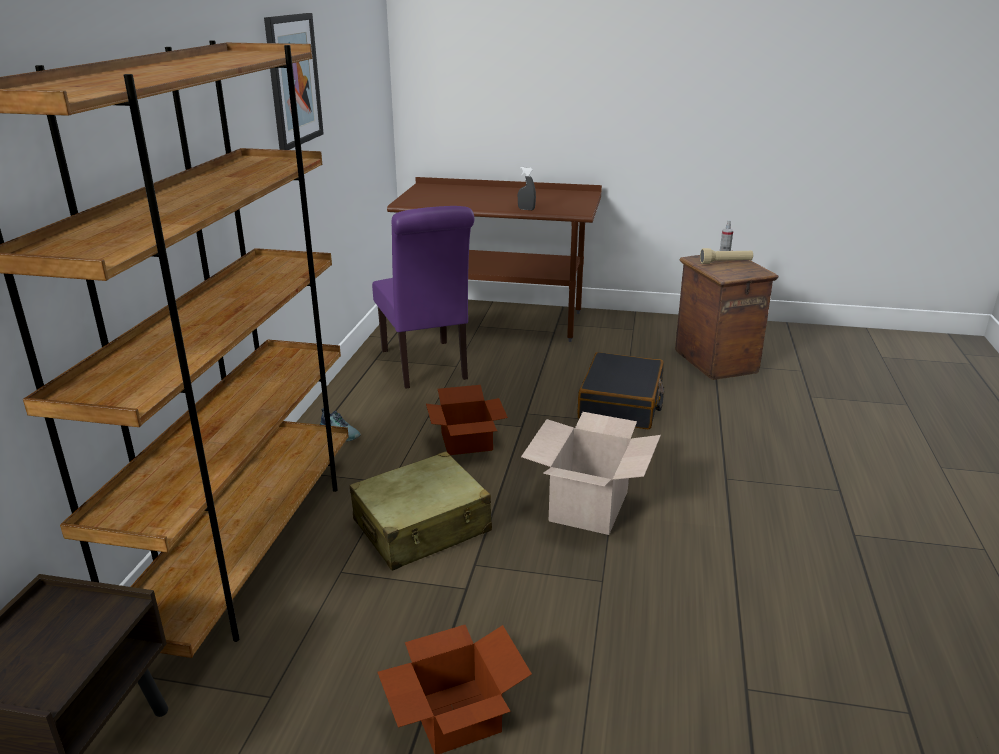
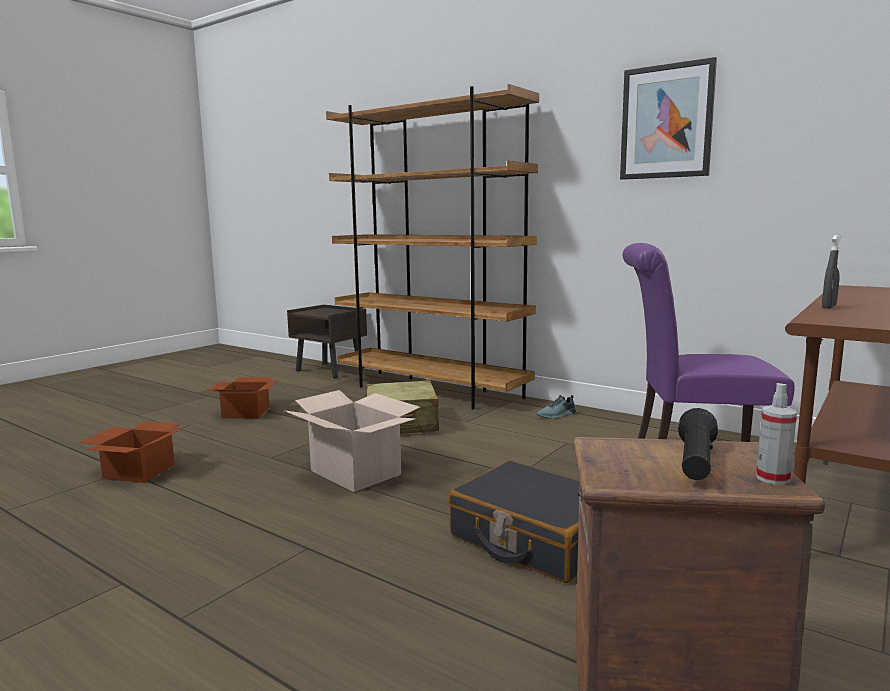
camera: 115 degrees right, 15 degrees down
(466, 442) = (505, 449): cardboard box -> cardboard box (138, 471)
(726, 263) = (695, 463): beige flashlight -> black flashlight

